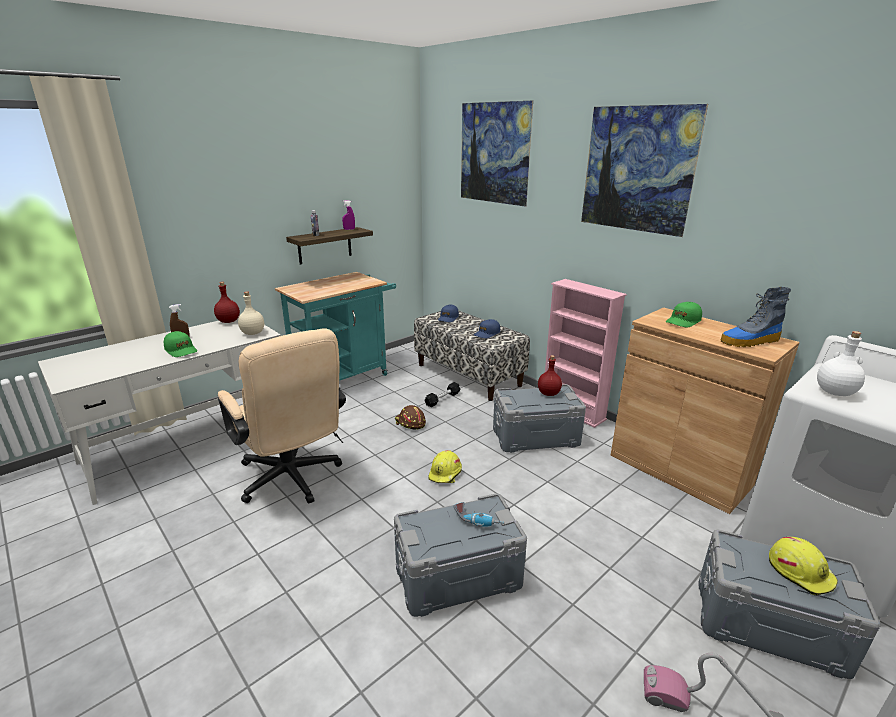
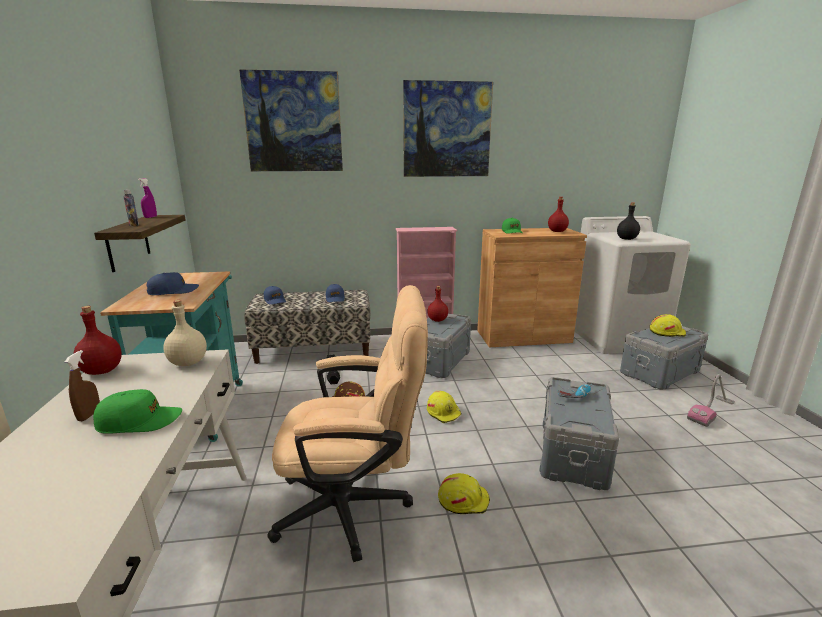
camera: 55 degrees left, 5 degrees down
(326, 286) = (173, 291): none -> blue cap
(334, 527) = (463, 500): none -> yellow hard hat
(750, 341) = (557, 231): boot -> red bottle
(835, 392) = (627, 239): white bottle -> black bottle

